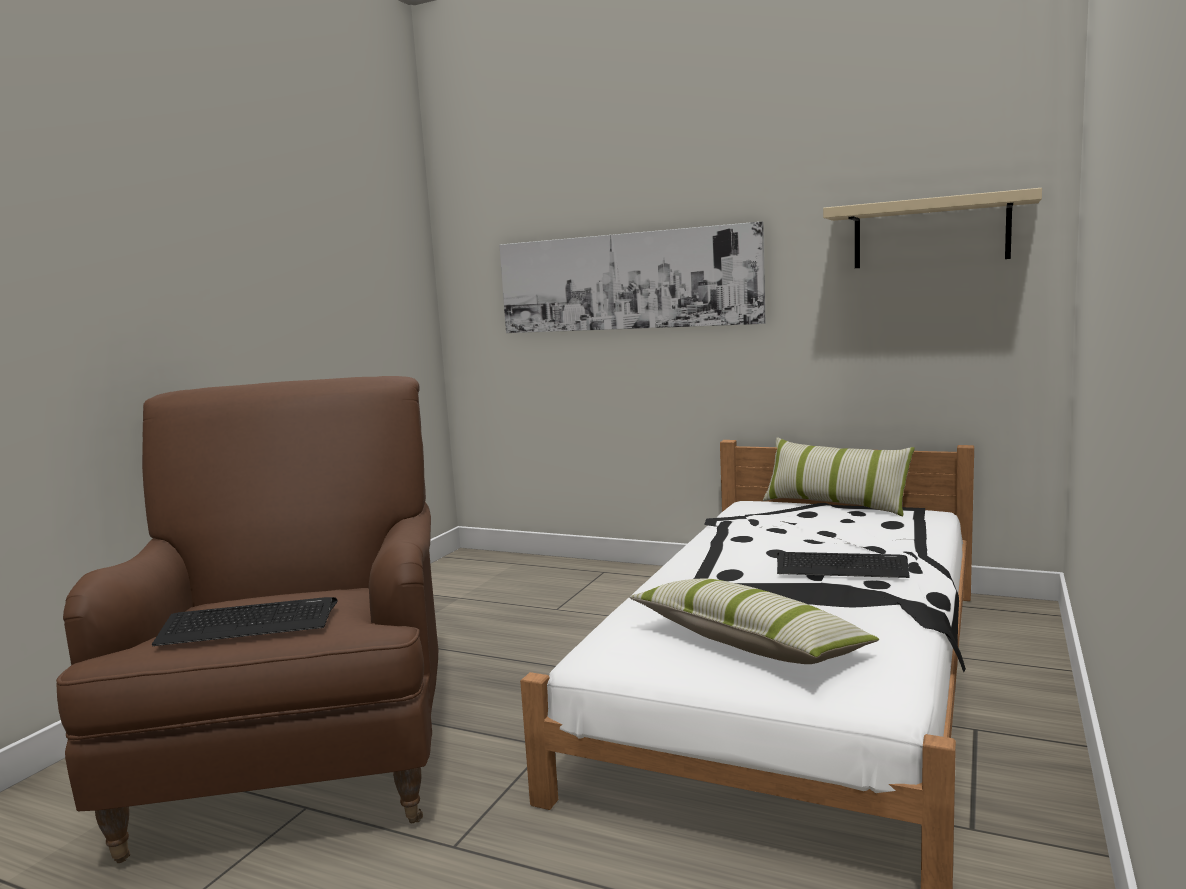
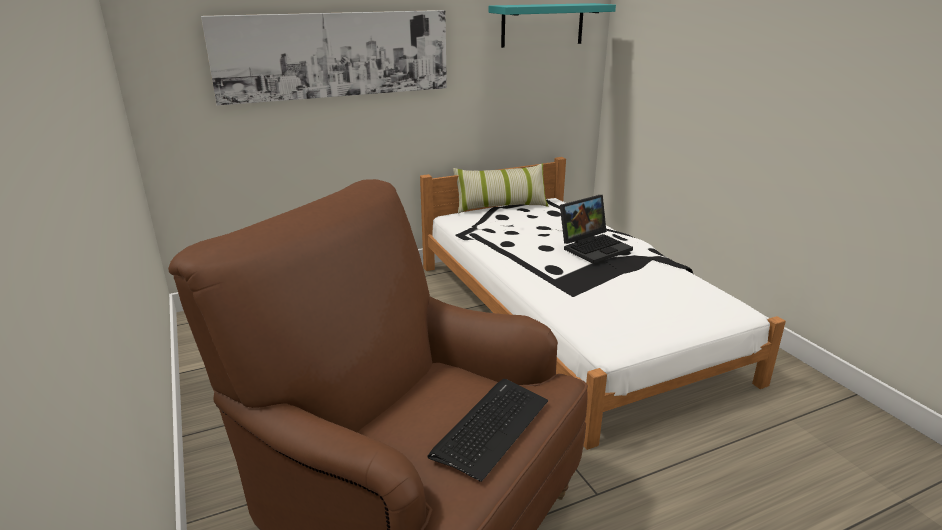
camera: 50 degrees left, 15 degrees up
(748, 643) = (648, 306): pillow -> none
(841, 567) = (594, 247): keyboard -> laptop
(930, 233) = (542, 25): beige shelf -> turquoise shelf

